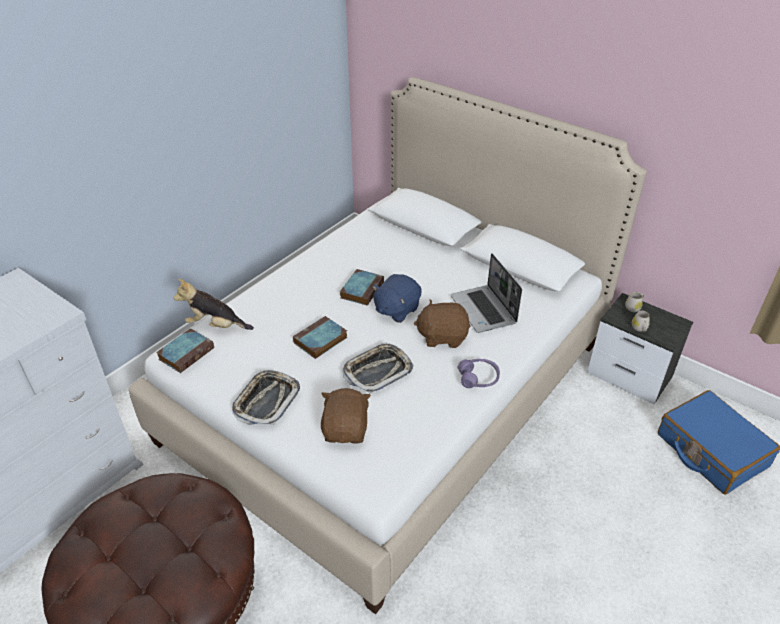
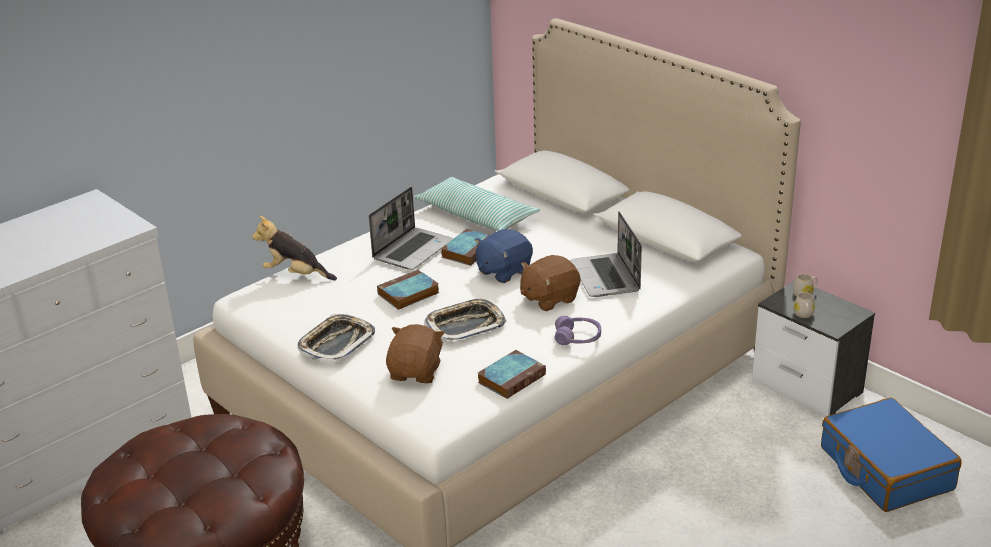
camera: 10 degrees right, 10 degrees down
(187, 352) = (259, 296): book -> book (512, 378)
(314, 292) = (413, 250): none -> laptop
(359, 252) = (476, 216): none -> pillow
(442, 336) = (549, 298): brown plush toy -> brown plush toy turned 45 degrees counterclockwise

